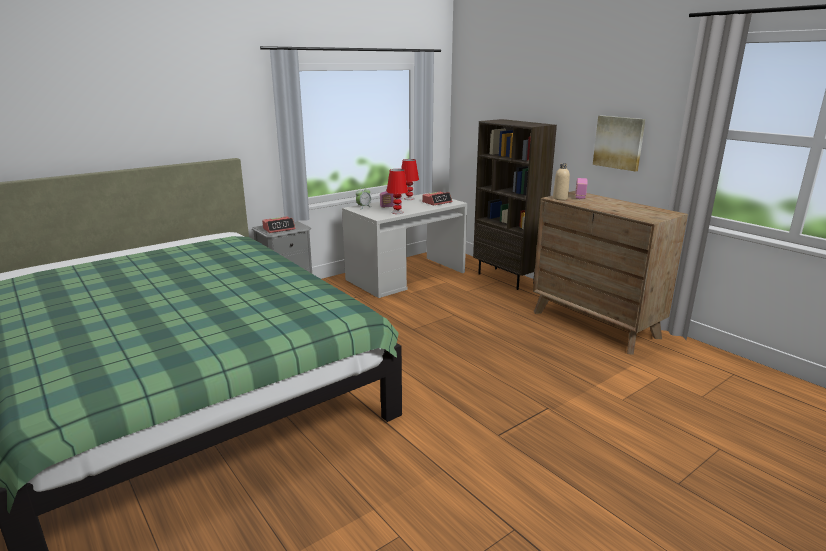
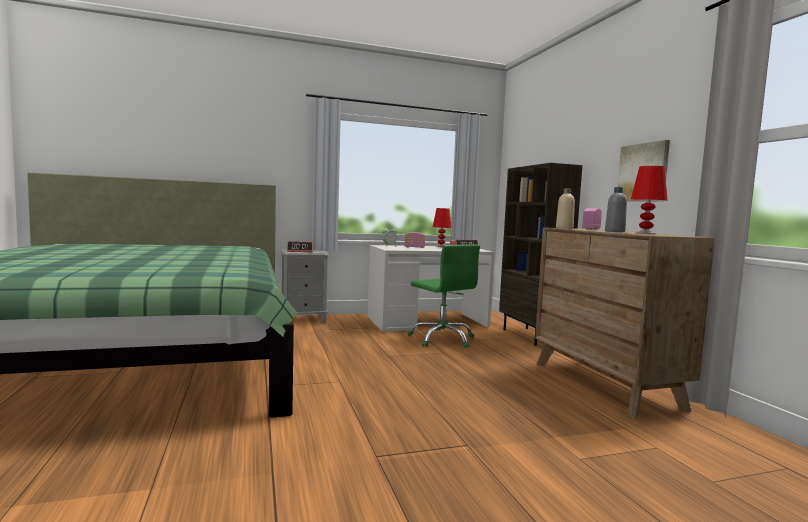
camera: 20 degrees right, 15 degrees down
(397, 212) = (414, 249): red table lamp -> red table lamp (645, 233)
(438, 297) = (442, 339): none -> green office chair
(609, 206) = (614, 231): none -> grey bottle

